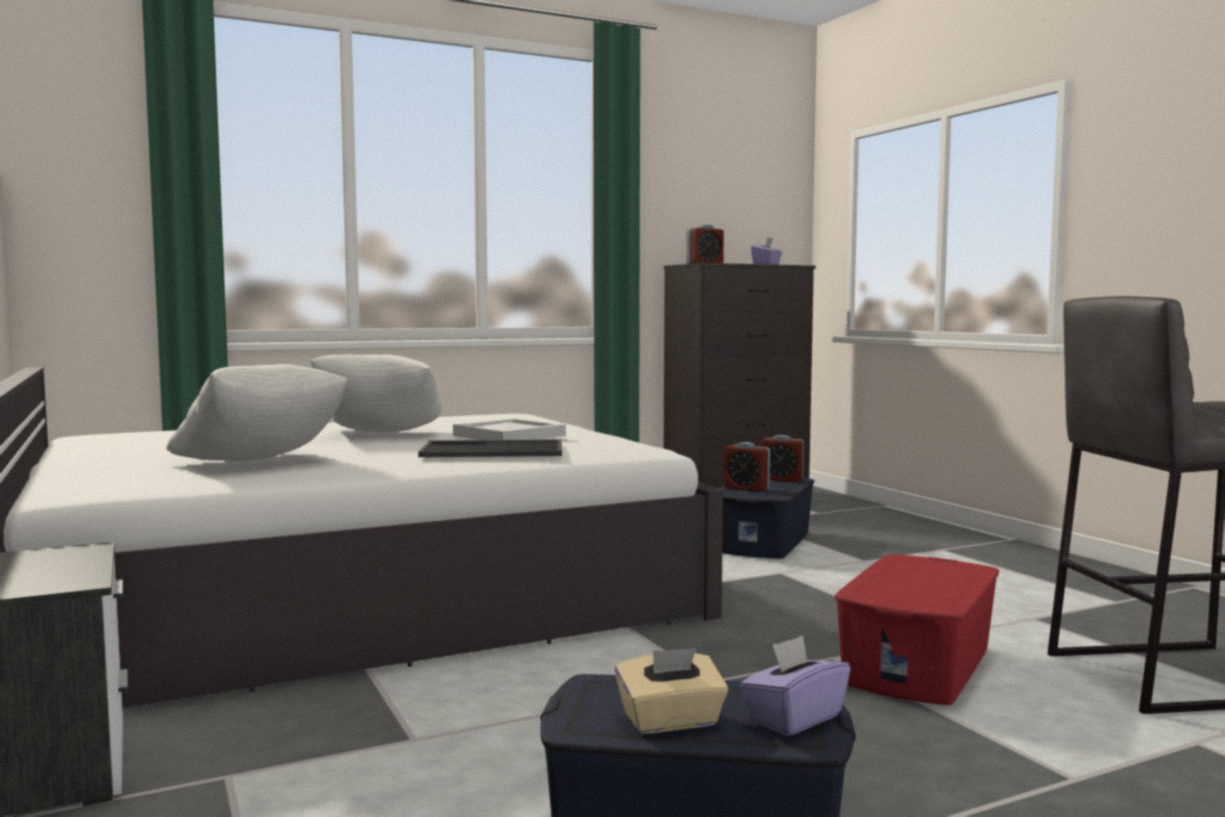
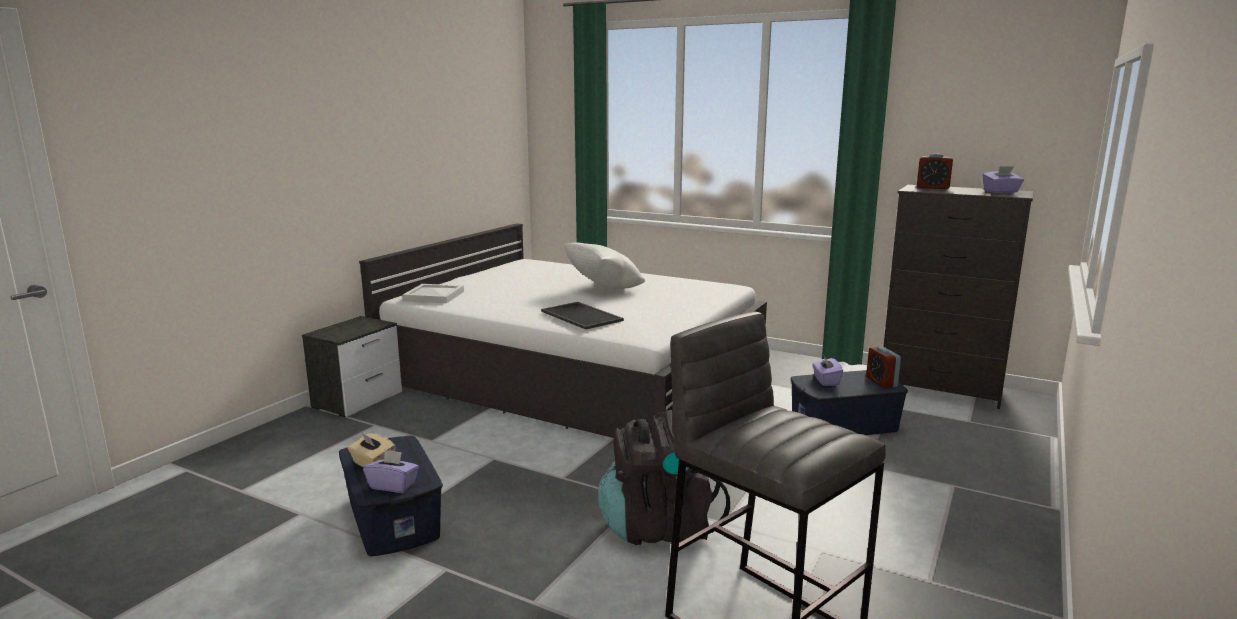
camera: 55 degrees right, 10 degrees up
(261, 463) = (499, 297): white pillow -> none
(511, 435) = (635, 307): white tray -> white tray (434, 296)
(746, 489) = (826, 381): alarm clock -> purple tissue box
(919, 666) = (659, 527): red storage box -> black backpack

